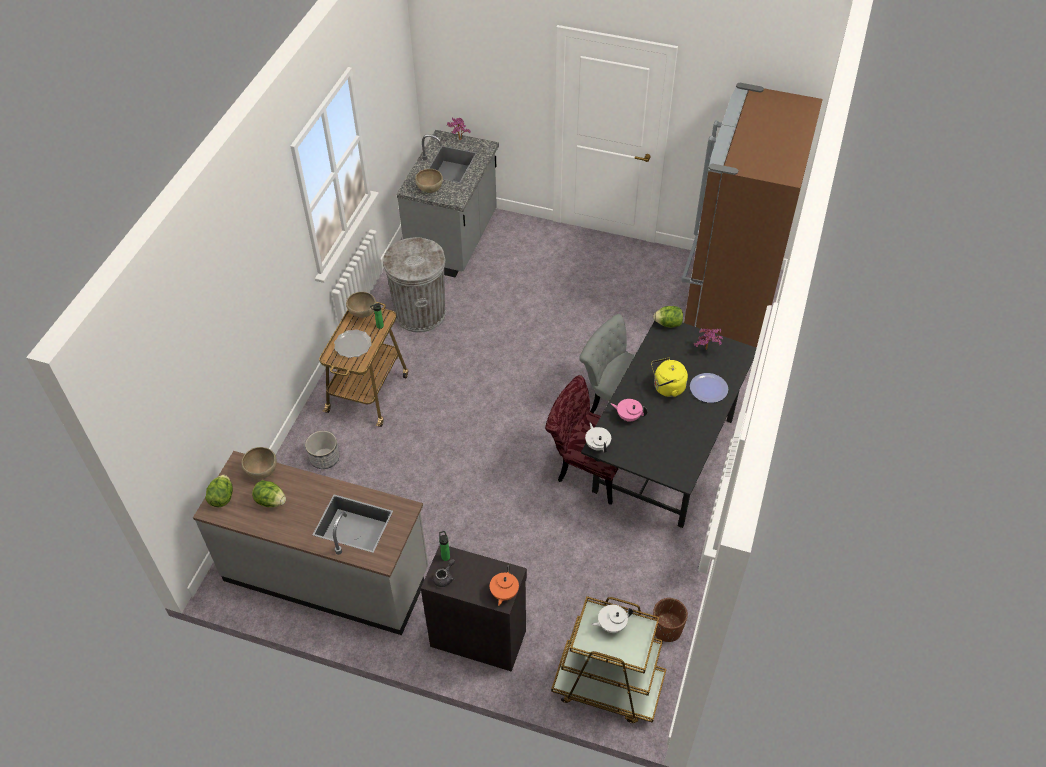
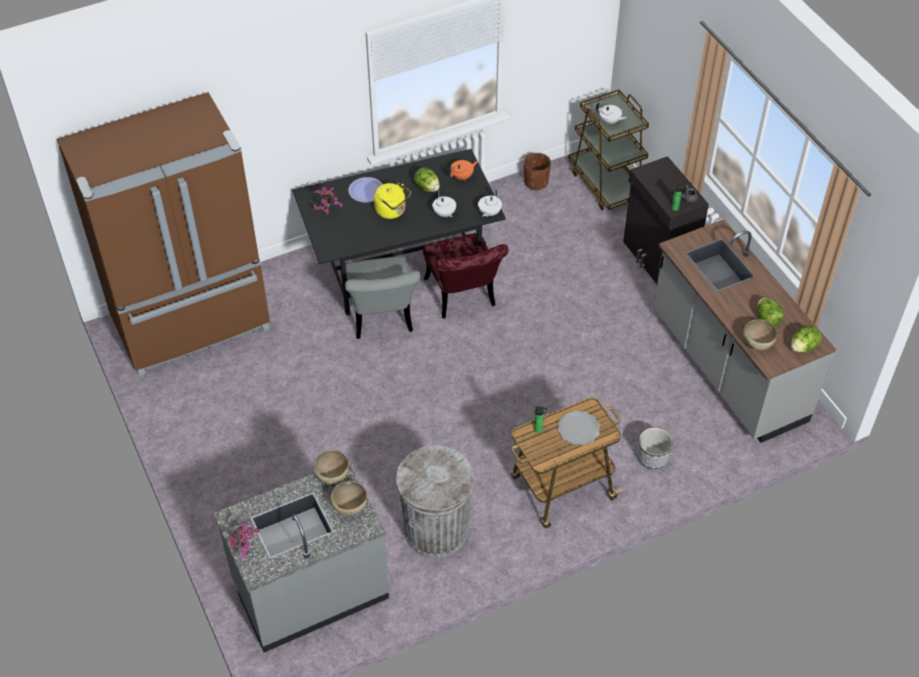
camera: 135 degrees left, 0 degrees up
(362, 314) = (540, 453): brown bowl -> brown bowl (332, 476)
(504, 593) = (659, 167): orange teapot -> orange teapot (462, 177)
(628, 416) = (444, 214): pink teapot -> white teapot
(668, 324) = (323, 249): lettuce -> lettuce (427, 187)

